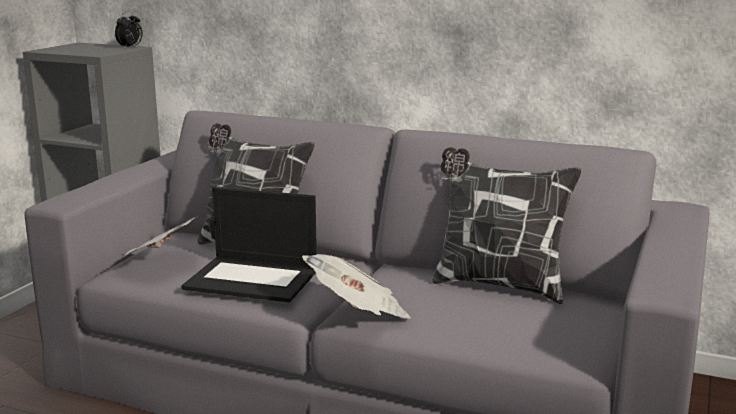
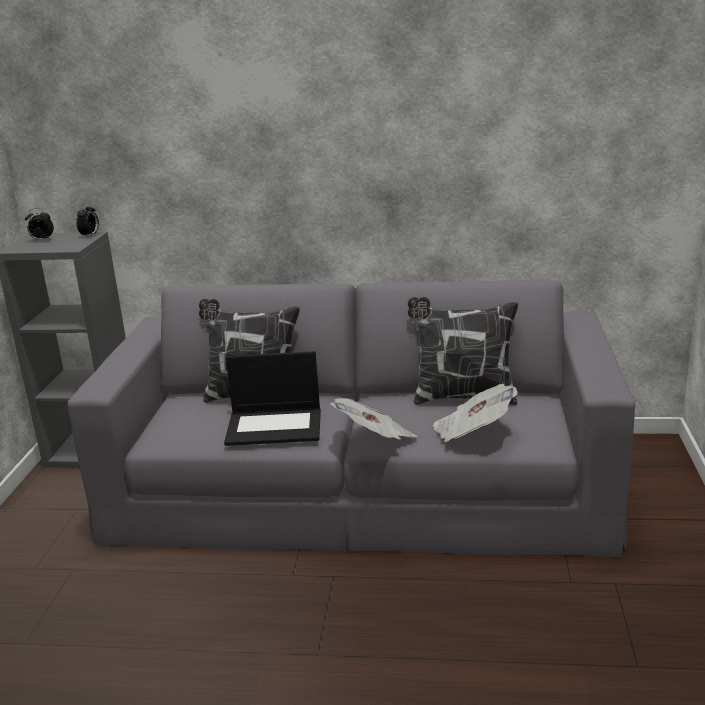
camera: 15 degrees left, 5 degrees up
(80, 47) = (42, 240): none -> alarm clock
(155, 263) = (180, 426): newspaper -> newspaper (472, 432)

